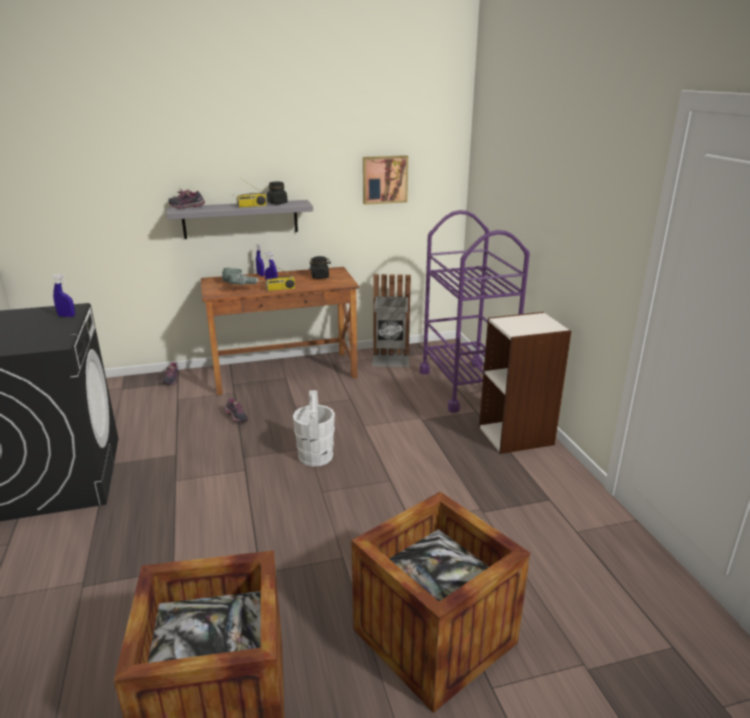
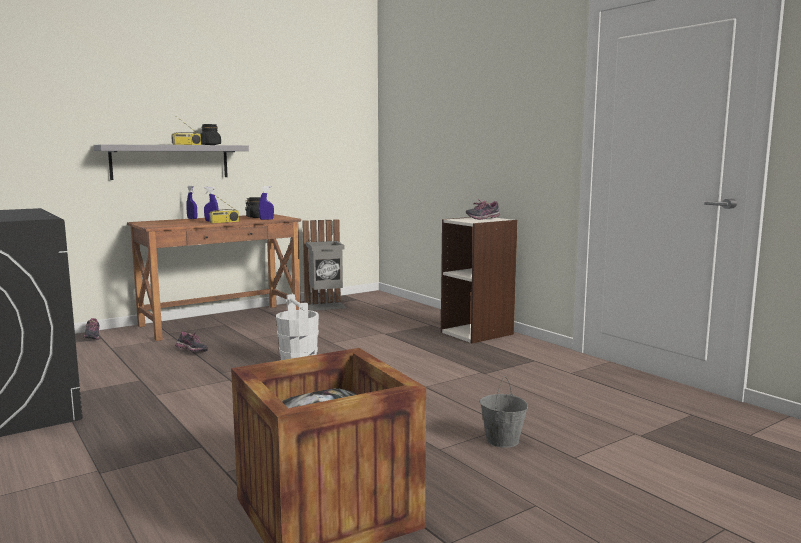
camera: 20 degrees left, 15 degrees down
(66, 316) = (27, 211): blue spray bottle -> blue spray bottle (266, 219)
(187, 207) = (117, 144): shoe -> shoe (482, 219)
(241, 286) = (180, 223): power drill -> none
(384, 179) = (307, 130): picture -> none
(434, 636) = (502, 440): crate -> grey bucket
(466, 386) = (409, 313): purple cart -> none

